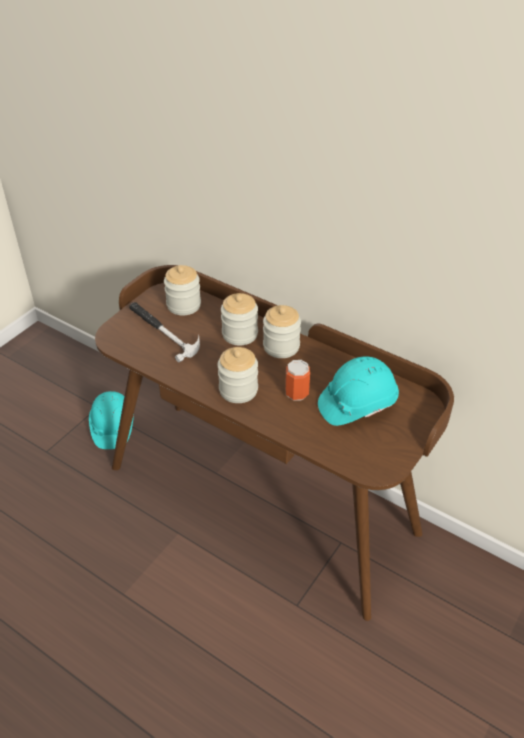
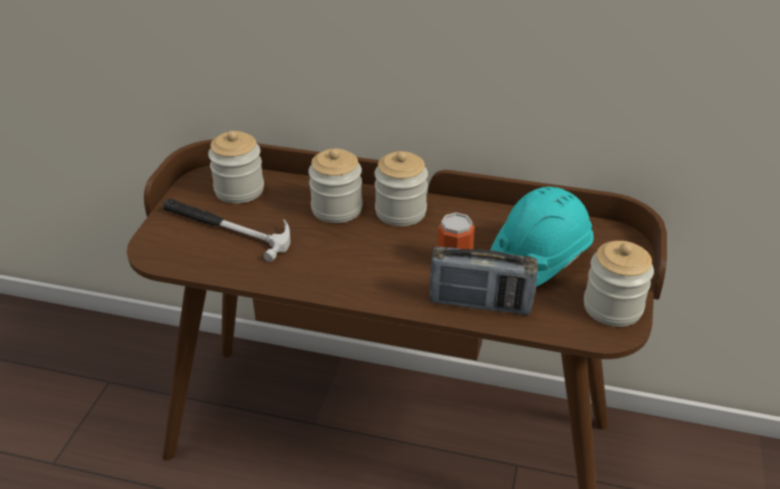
camera: 20 degrees left, 5 degrees down
(112, 427) = (142, 403): turquoise hard hat -> none
(238, 390) = (374, 277): jar -> jar (612, 307)
(297, 427) = (480, 303): none -> radio

